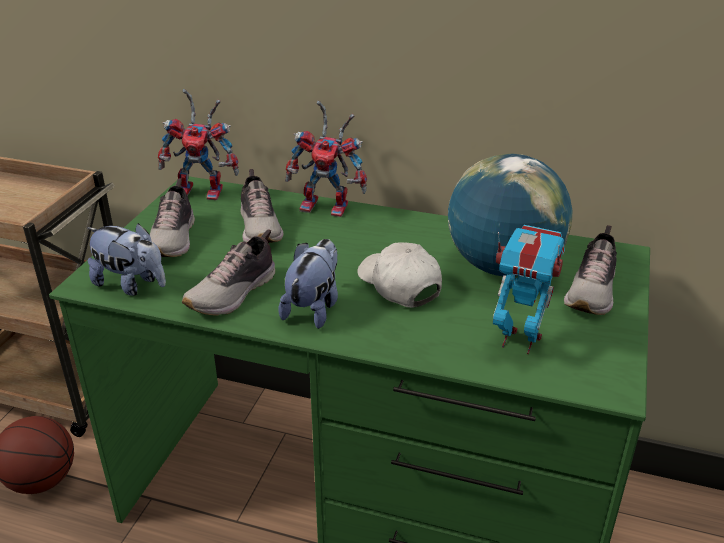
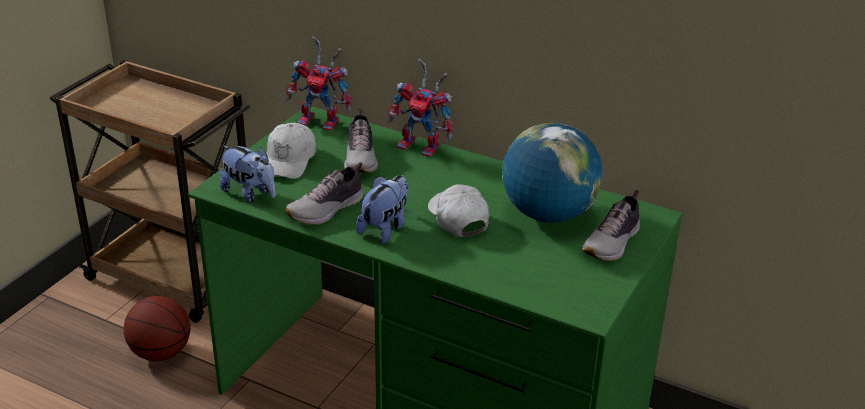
camera: 10 degrees right, 0 degrees up
(173, 239) = (289, 160): shoe -> white cap
(519, 340) = (535, 271): toy robot -> none

